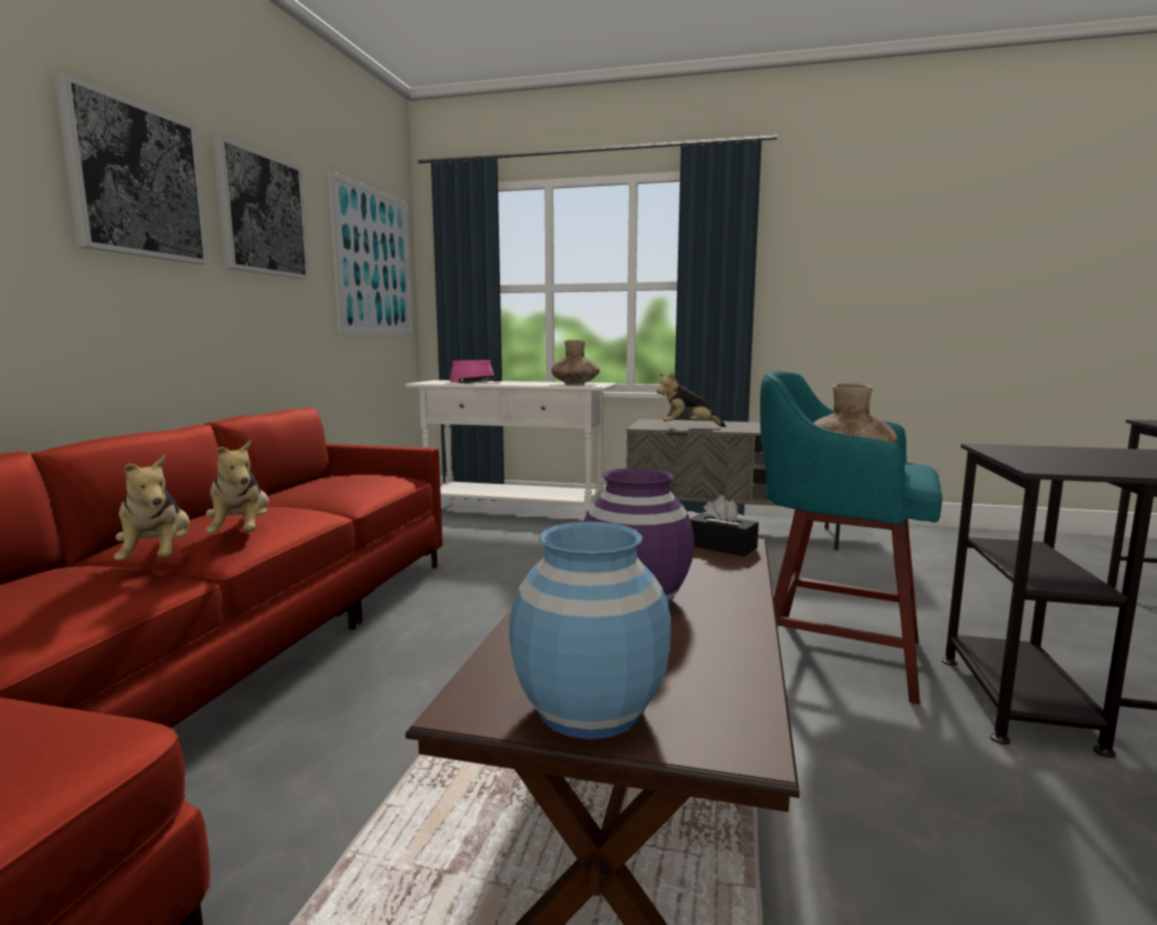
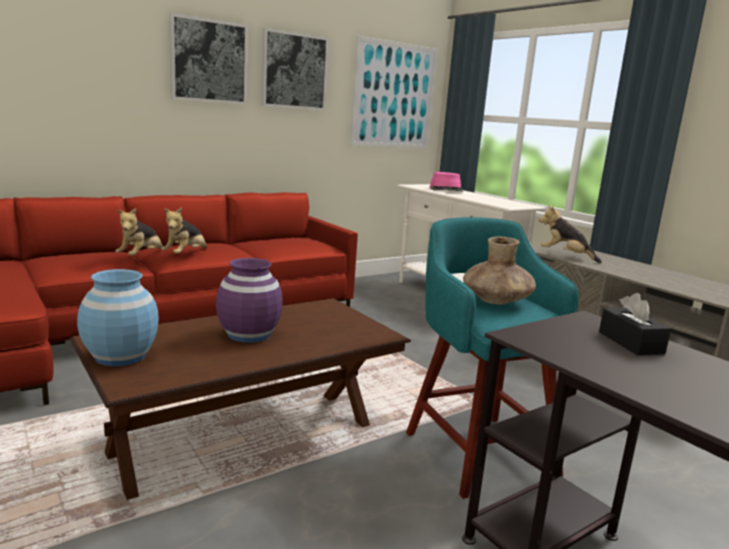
camera: 40 degrees right, 5 degrees up
(575, 384) = (503, 203): brown vase -> none
(721, 546) = (367, 332): black tissue box -> black tissue box (630, 342)

